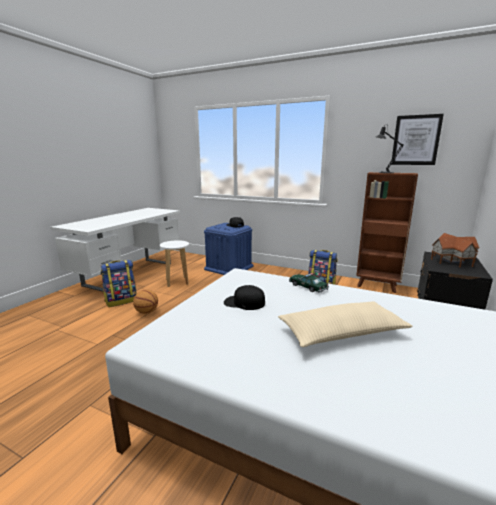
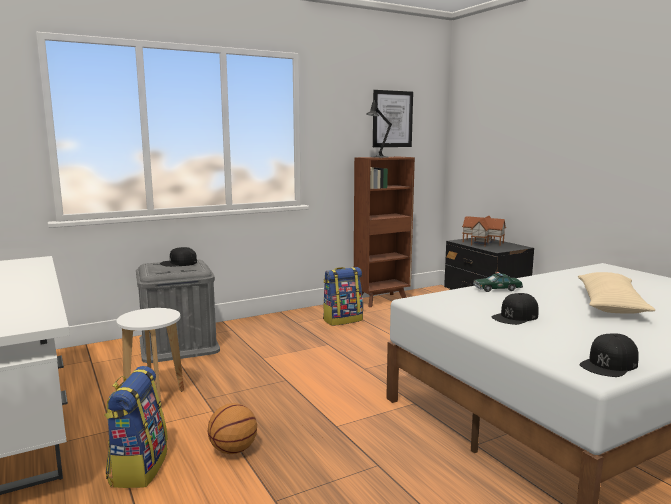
camera: 55 degrees left, 5 degrees down
(164, 348) = (609, 364): none -> black cap
(229, 267) = (179, 345): blue storage box -> grey storage box

